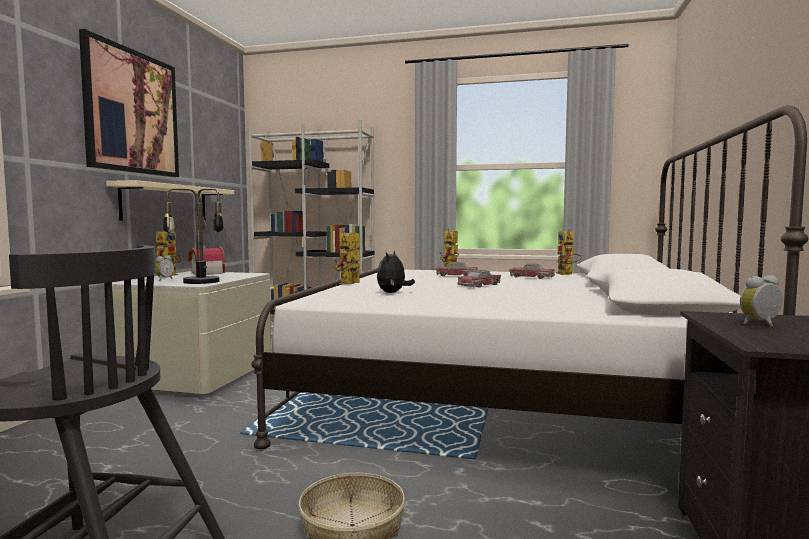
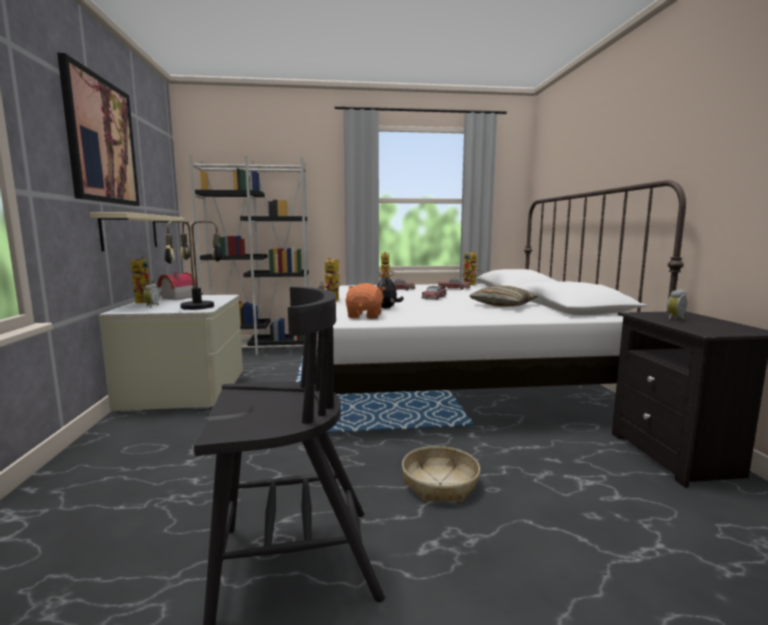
camera: 20 degrees left, 5 degrees up
(346, 299) = (365, 316): none -> orange plush toy
(552, 297) = (503, 305): none -> pillow

